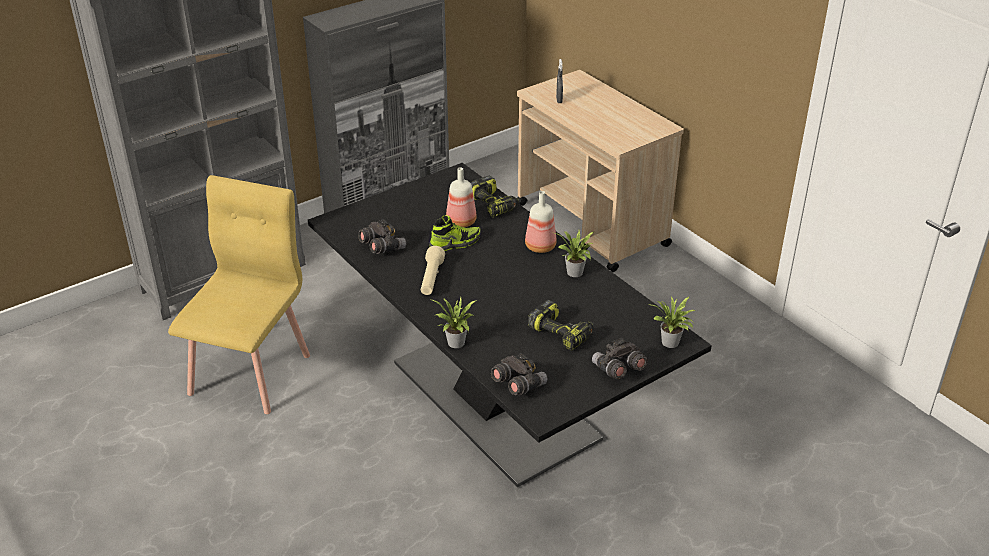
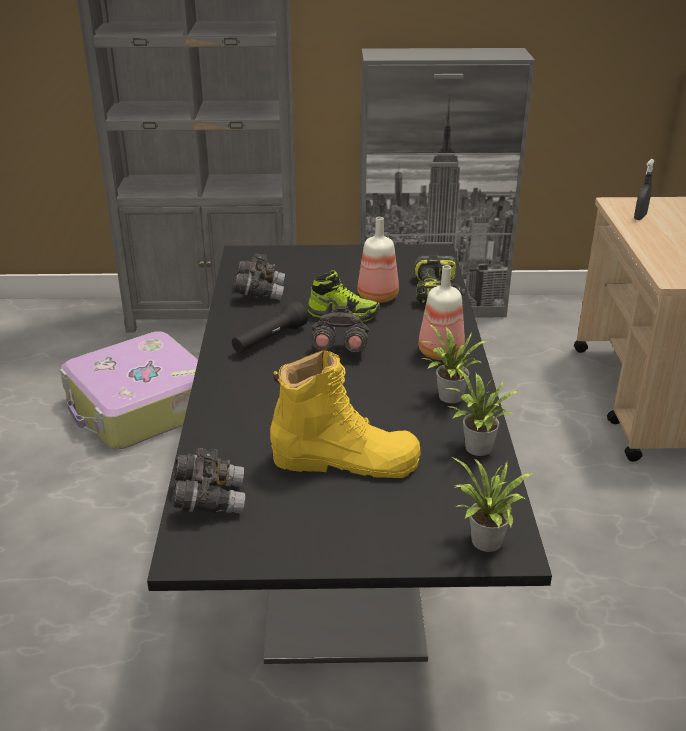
camera: 35 degrees right, 5 degrees down
(251, 373) = (141, 407): yellow chair -> suitcase
(431, 279) = (269, 340): beige flashlight -> black flashlight
(455, 344) = (202, 418): potted plant -> potted plant (476, 449)
(562, 333) = (346, 460): power drill -> yellow boot
(618, 370) = (364, 543): grey binoculars -> grey binoculars (339, 348)

